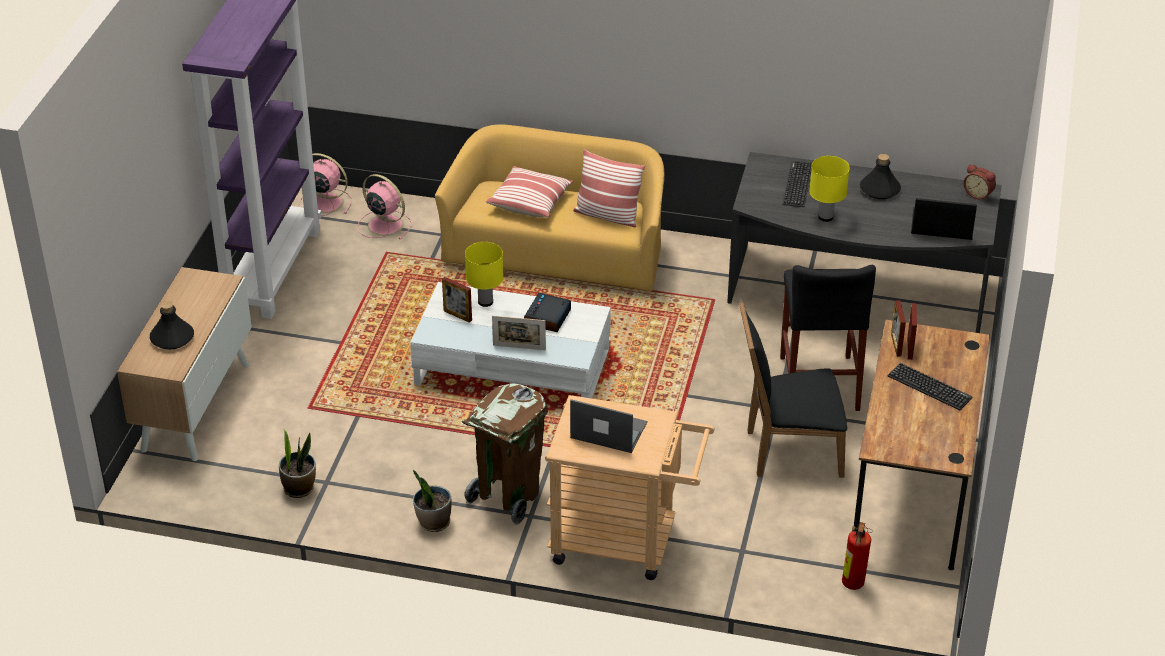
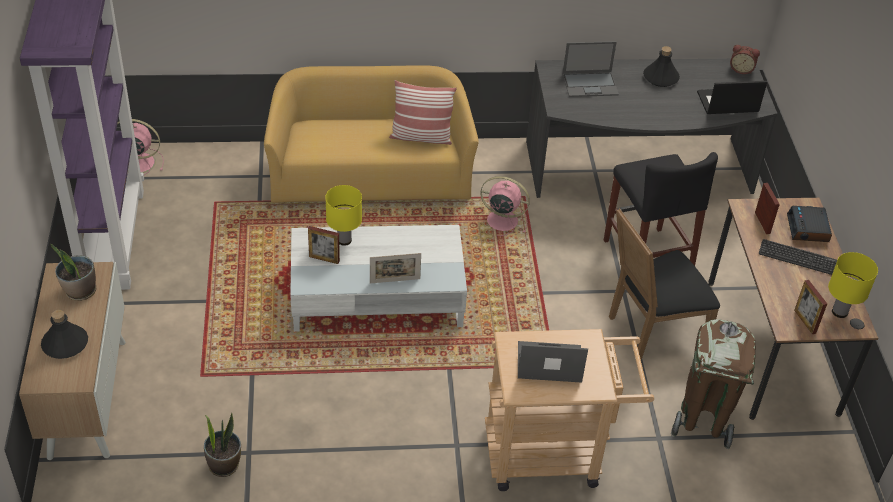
camera: 20 degrees left, 5 degrees up
(384, 224) = (202, 175): pink fan -> pink fan (500, 220)
(433, 522) = (369, 473): potted plant -> potted plant (80, 291)
(508, 496) = (427, 429): brown trash can -> brown trash can (703, 421)
(530, 202) = (346, 135): pillow -> none
(547, 318) = (407, 246): alarm clock -> alarm clock (808, 229)
(797, 184) = (590, 84): keyboard -> laptop
(825, 217) = (629, 110): yellow table lamp -> yellow table lamp (839, 312)
(852, 585) = (767, 451): fire extinguisher -> none
(896, 345) = (749, 222): picture frame -> picture frame (805, 321)

